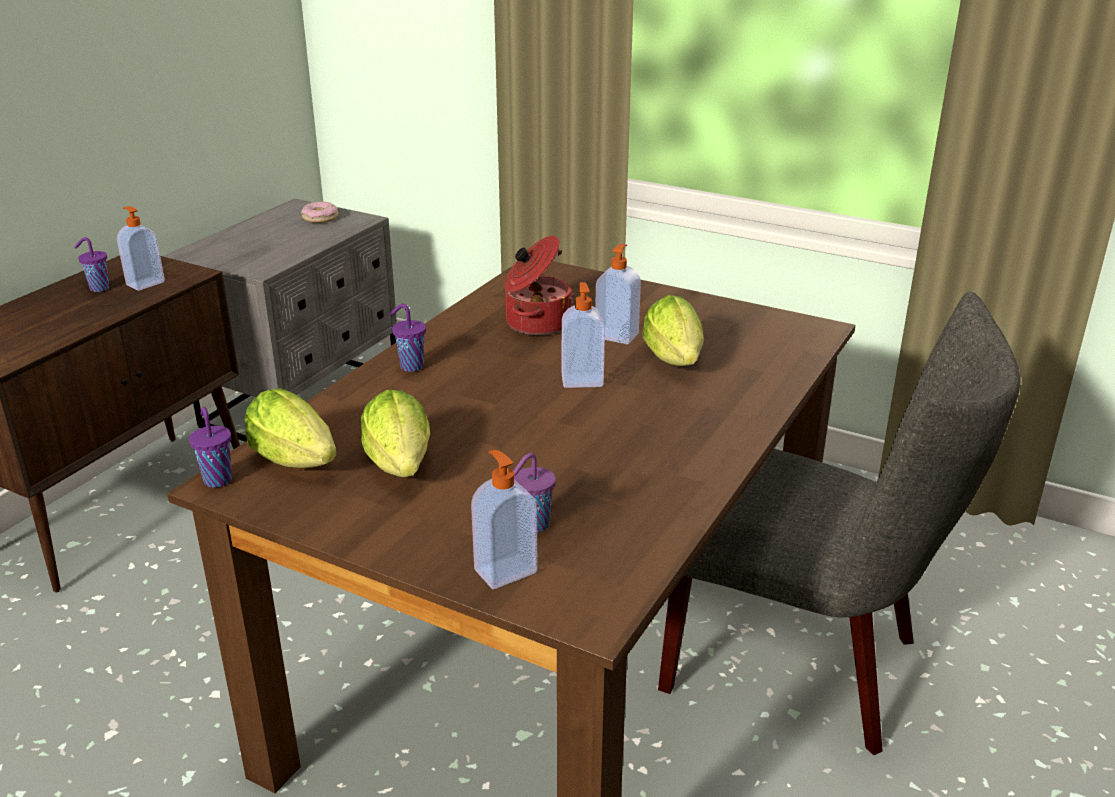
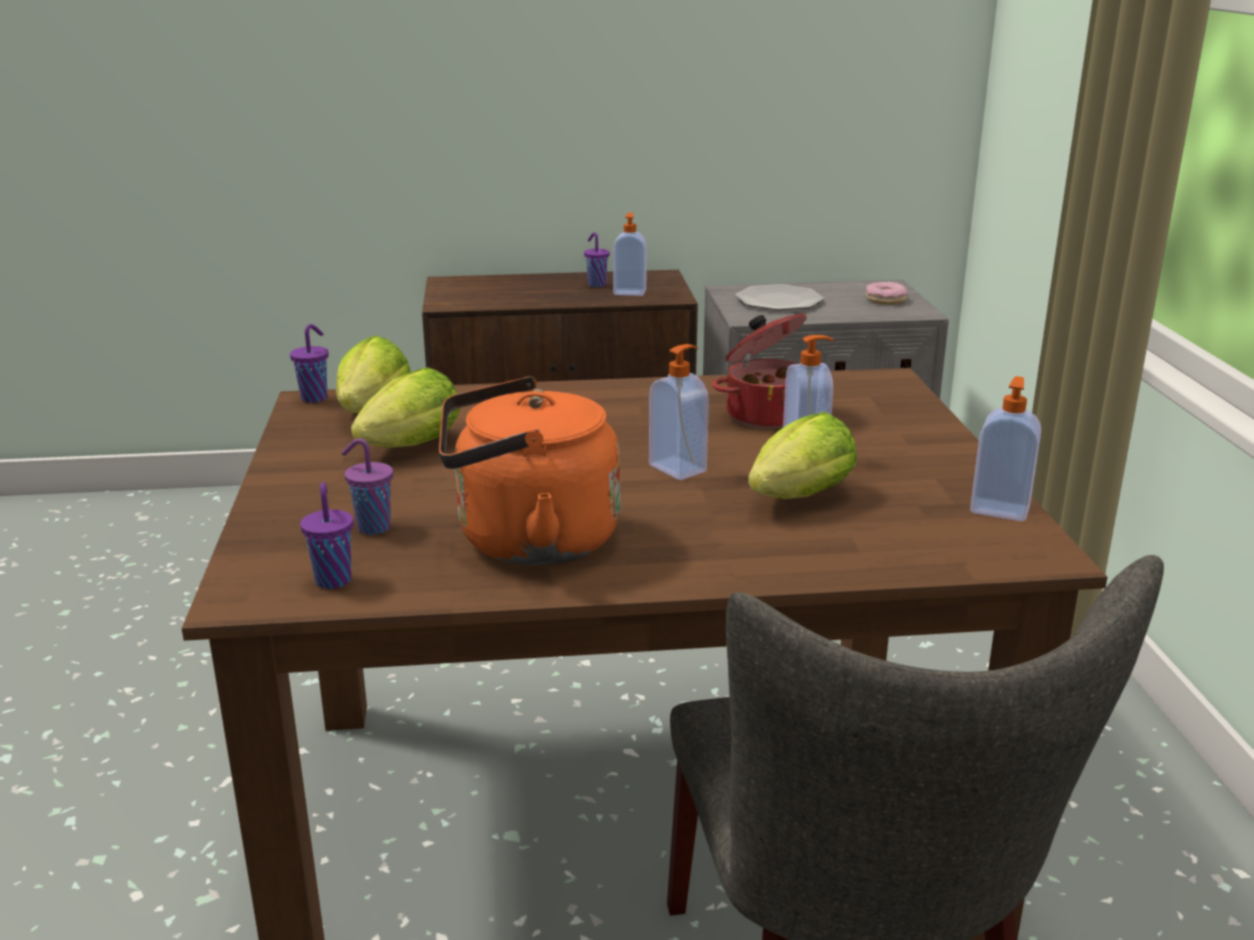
camera: 55 degrees right, 5 degrees down
(250, 247) = (779, 301): none -> plate
(410, 366) = (589, 396): purple cup -> purple cup (333, 579)
(504, 570) = (285, 538): soap dispenser -> soap dispenser (1000, 509)
(630, 470) = (527, 541): none -> orange kettle

